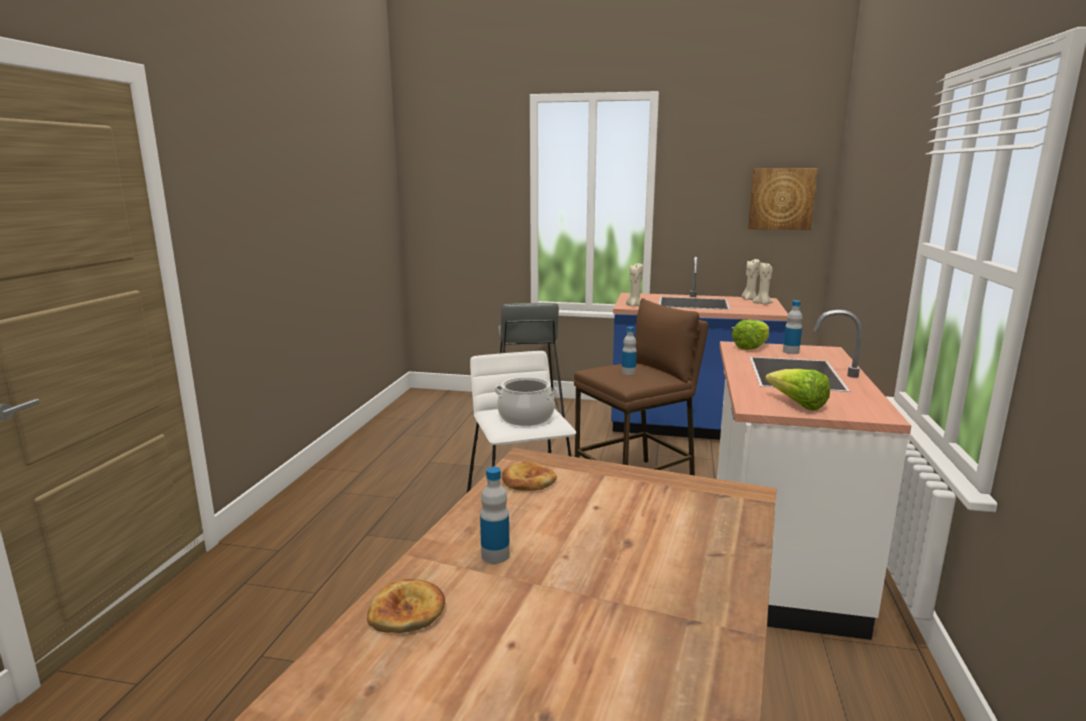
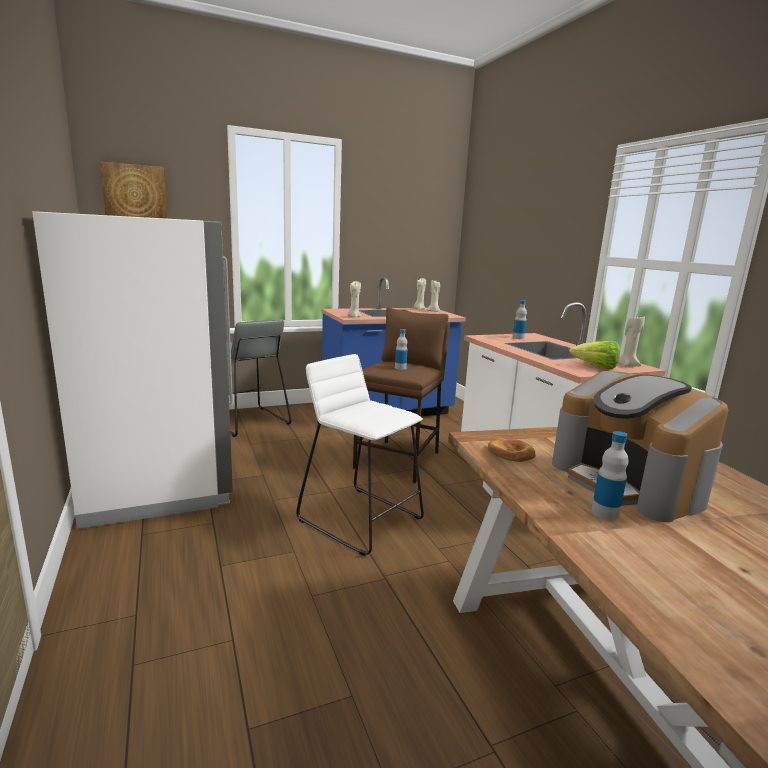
camera: 35 degrees left, 0 degrees up
(396, 451) = (160, 480): none -> white fridge
(407, 611) = (646, 578): bread -> none
(525, 418) = (374, 413): cooking pot -> none
(588, 539) = (628, 482): none -> coffee machine
(751, 347) = (491, 337): lettuce -> none
(781, 199) = (428, 233): picture -> picture (135, 194)
(861, 409) = (627, 365): none -> beige candle

